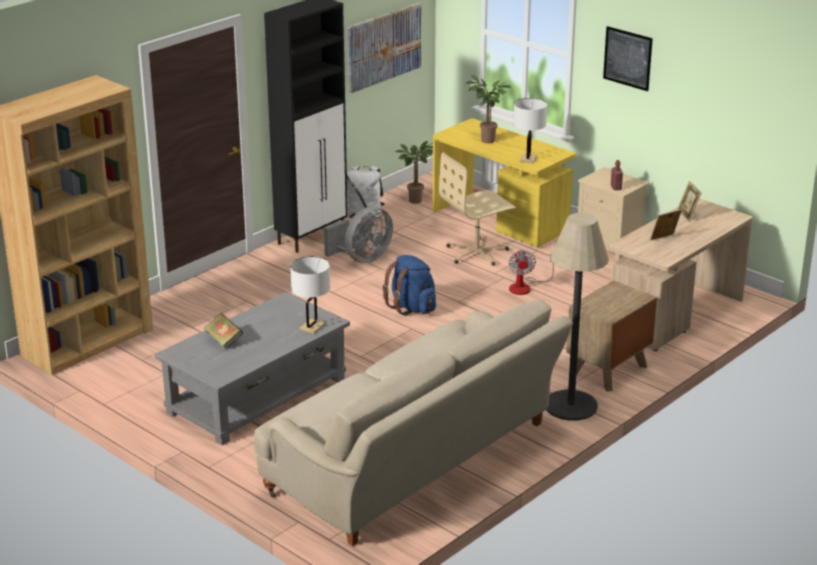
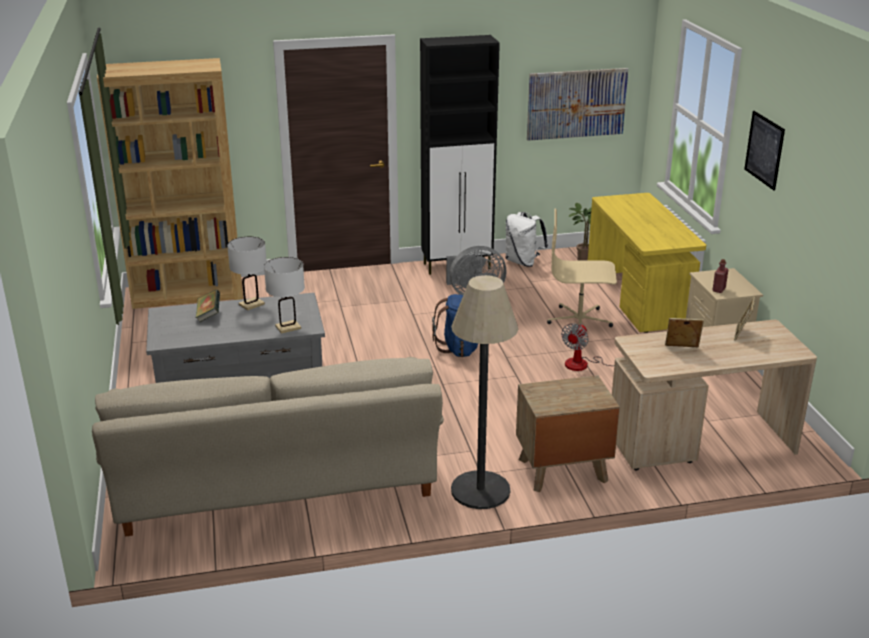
camera: 35 degrees right, 0 degrees up
(486, 141) = (632, 214): potted plant -> none
(528, 159) = (650, 238): white table lamp -> white table lamp (251, 304)

